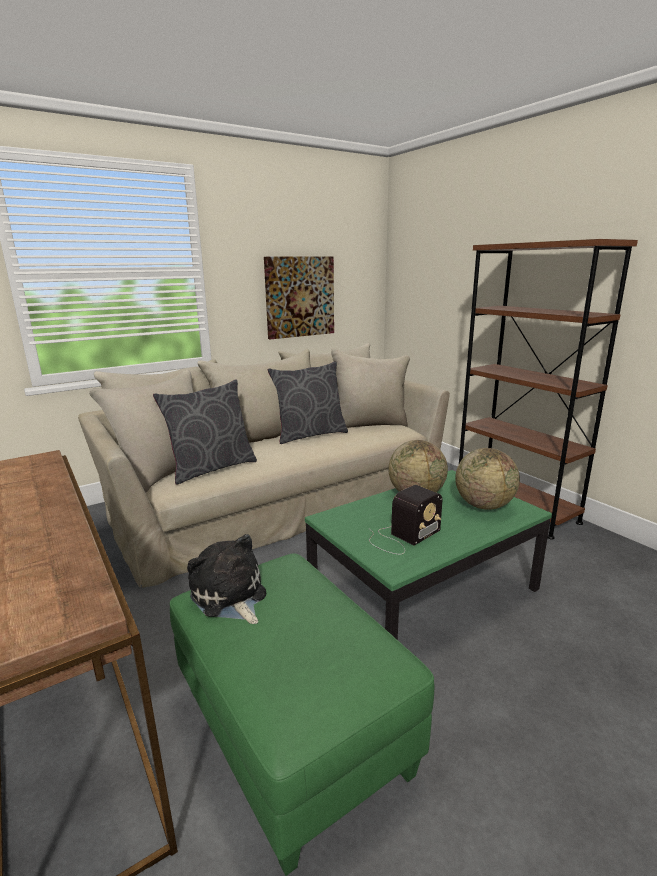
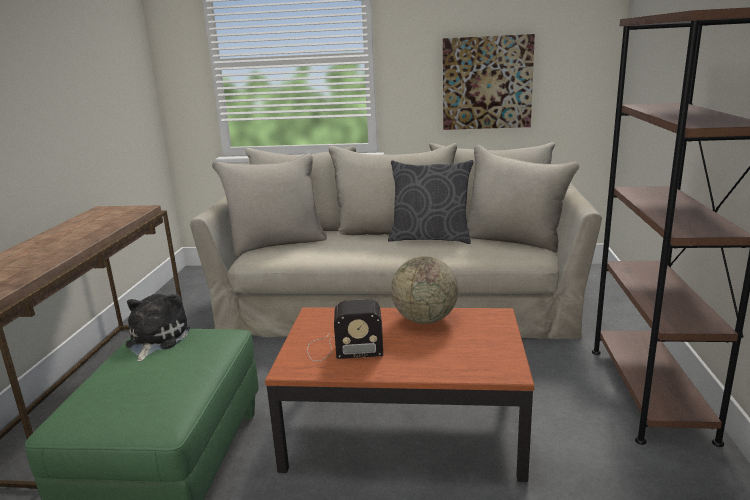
camera: 40 degrees right, 0 degrees up
(211, 468) = (302, 249): grey pillow -> none
(423, 591) = (404, 426): green coffee table -> brown coffee table
(484, 505) = (471, 351): globe -> none

